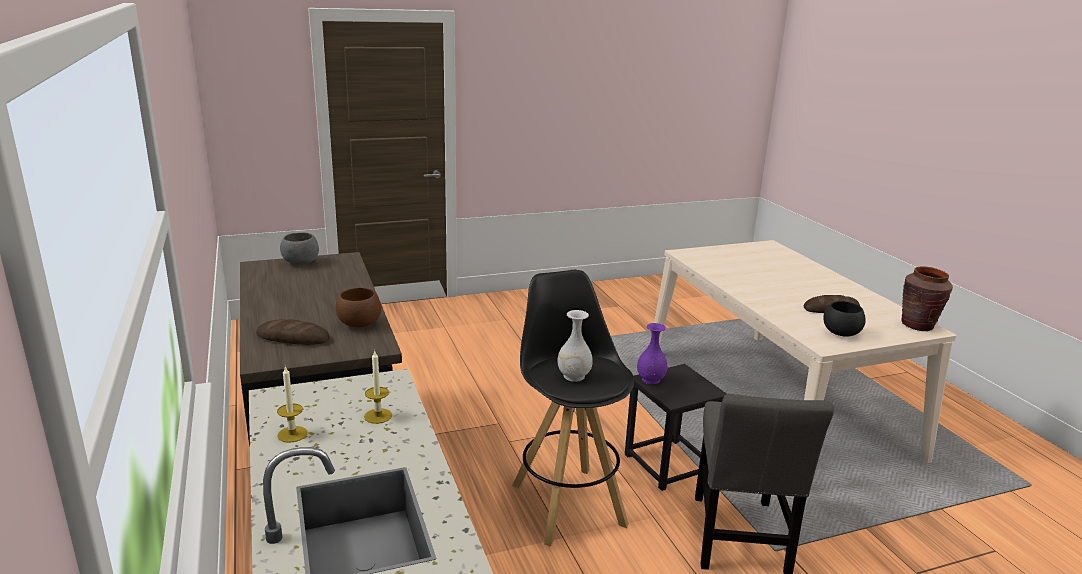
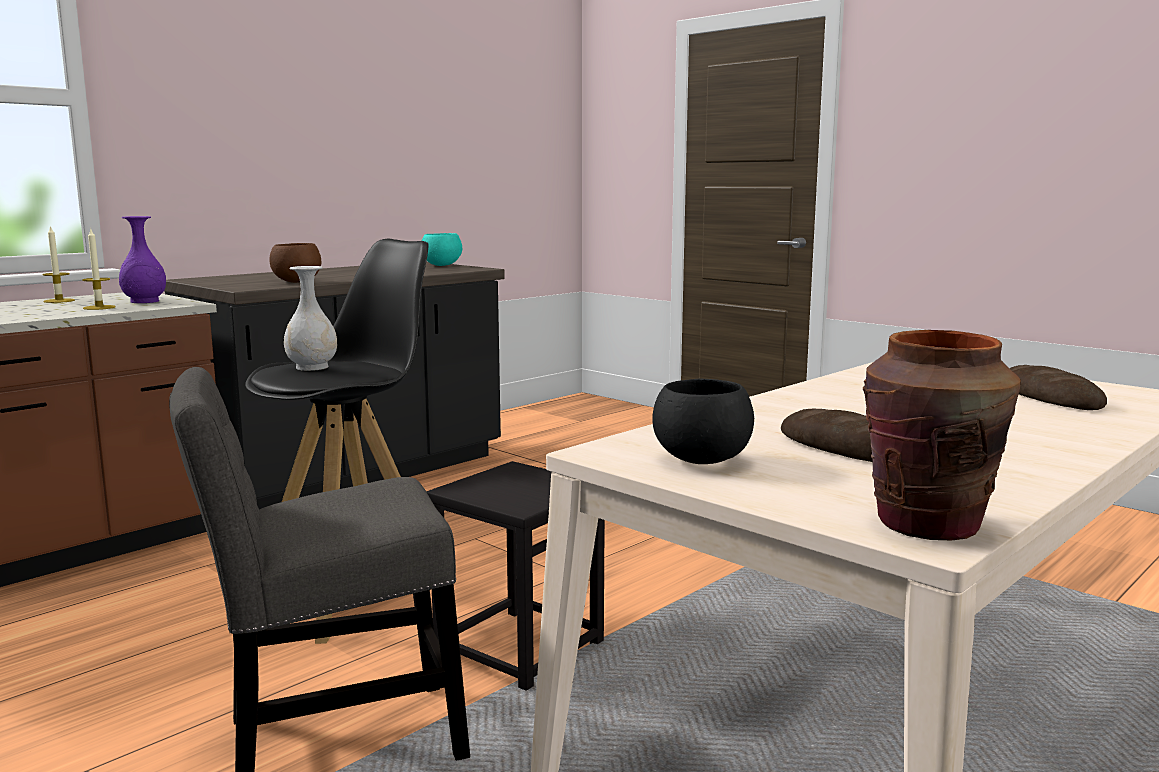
camera: 65 degrees right, 10 degrees down
(293, 338) = (247, 278): bread -> bread (1048, 397)
(300, 262) = (442, 265): grey bowl -> turquoise bowl
(651, 379) = (514, 471): purple vase -> purple vase (144, 301)

